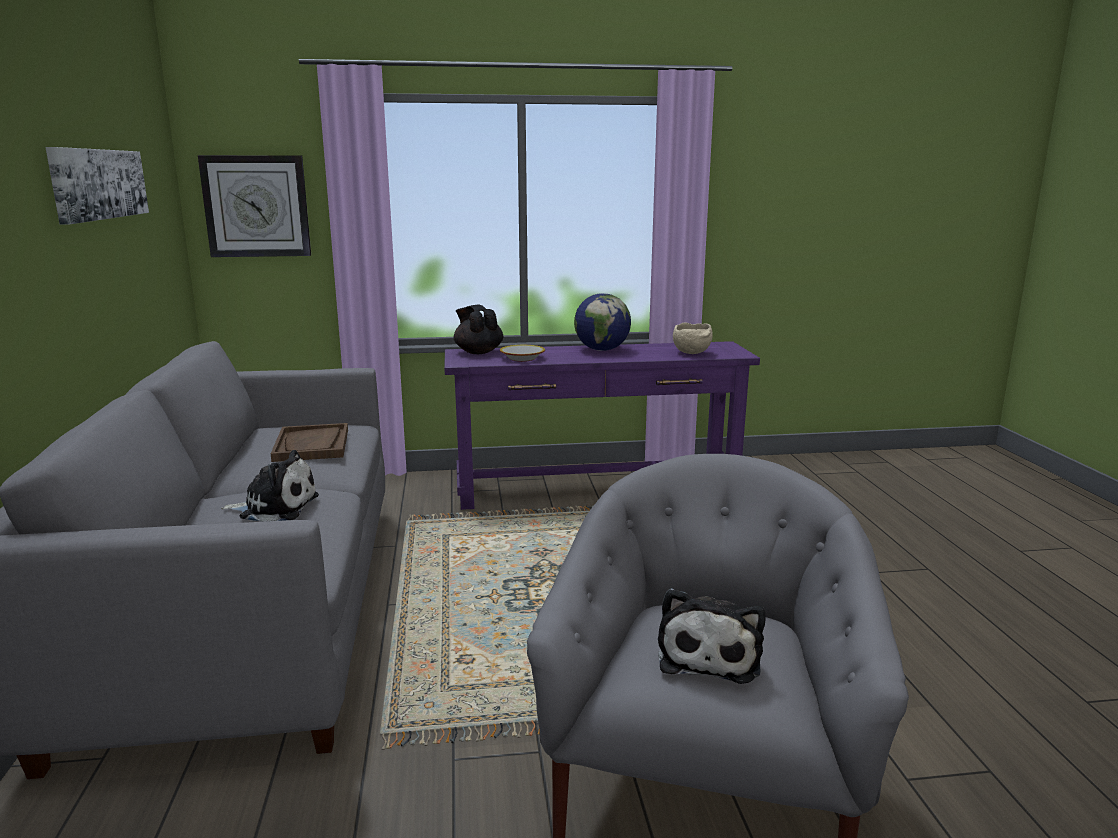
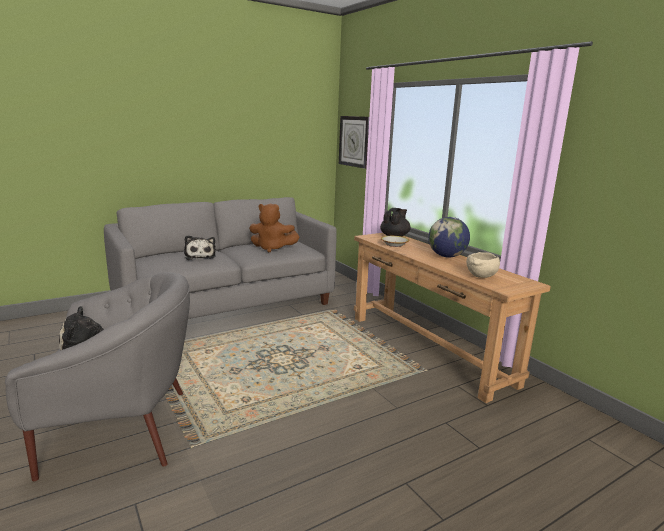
camera: 65 degrees right, 0 degrees up
(98, 184) = (252, 125): picture -> none
(312, 445) = (272, 248): brown tray -> brown plush toy
(597, 488) = (427, 348): purple console table -> brown console table

